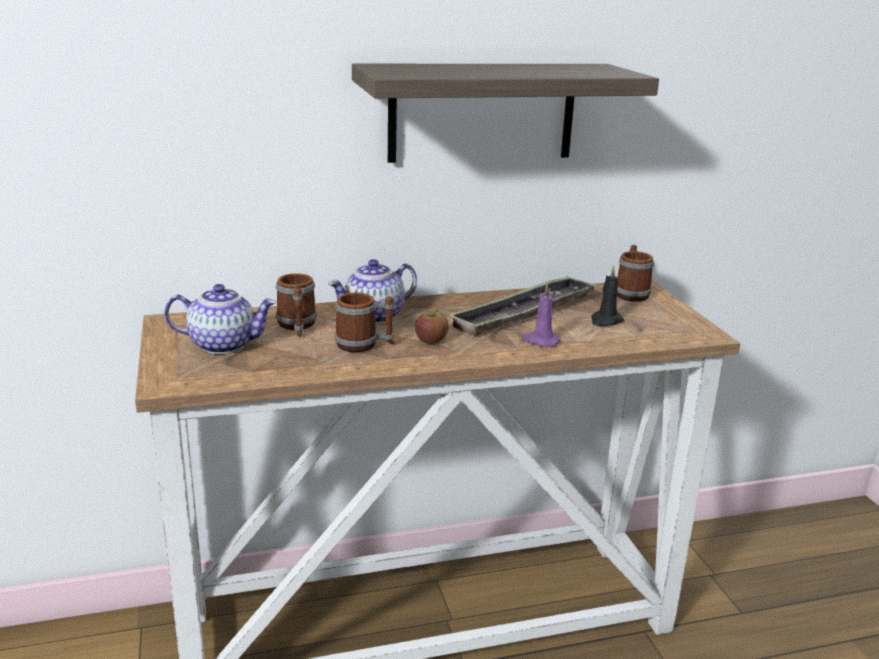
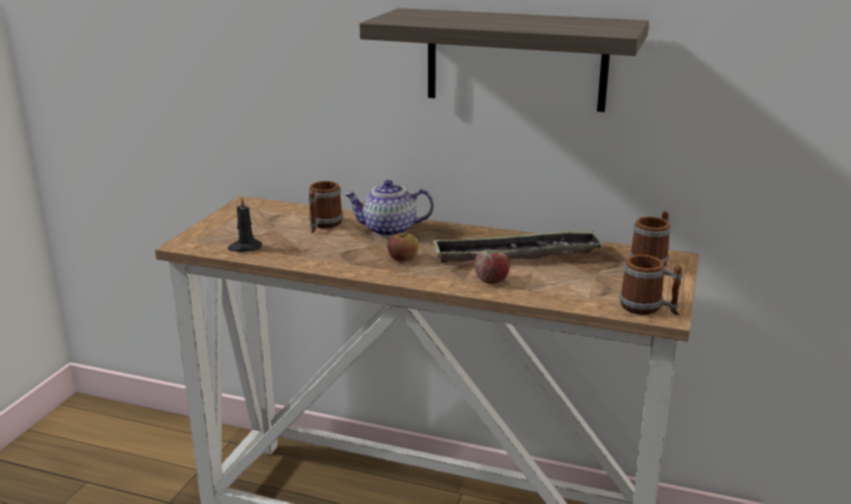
camera: 35 degrees right, 0 degrees up
(224, 344) = (256, 226): teapot -> none
(364, 344) = (348, 249): mug -> mug (648, 308)
(540, 341) = (491, 280): purple candle -> apple
(605, 321) = (581, 278): black candle -> black candle (244, 248)

